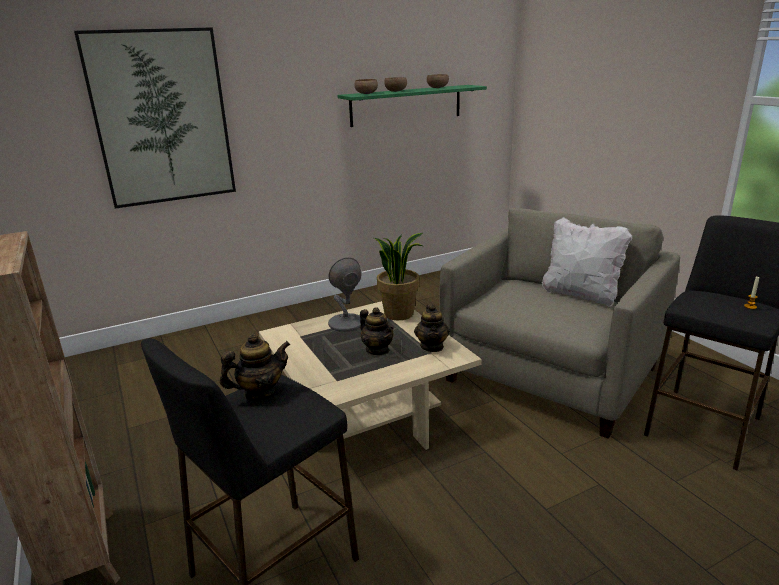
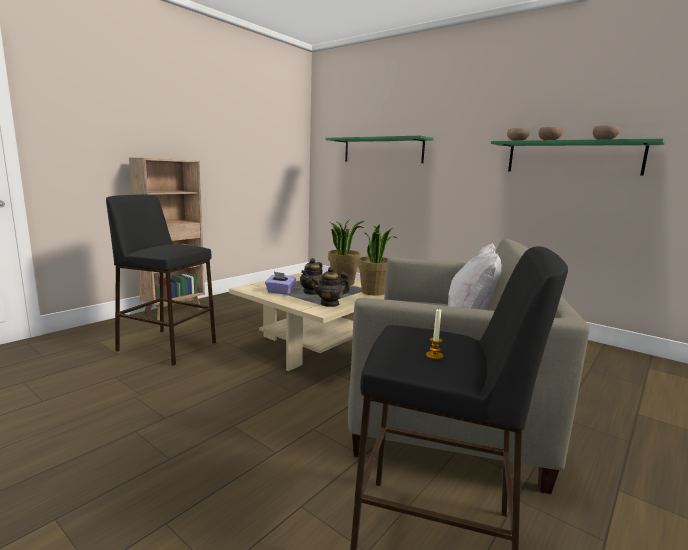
camera: 65 degrees right, 10 degrees down
(162, 118) = (382, 150): picture -> green shelf
(260, 393) = (180, 244): teapot -> none
(345, 323) = (343, 282): grey table lamp -> potted plant
(363, 371) = (280, 292): none -> purple tissue box

